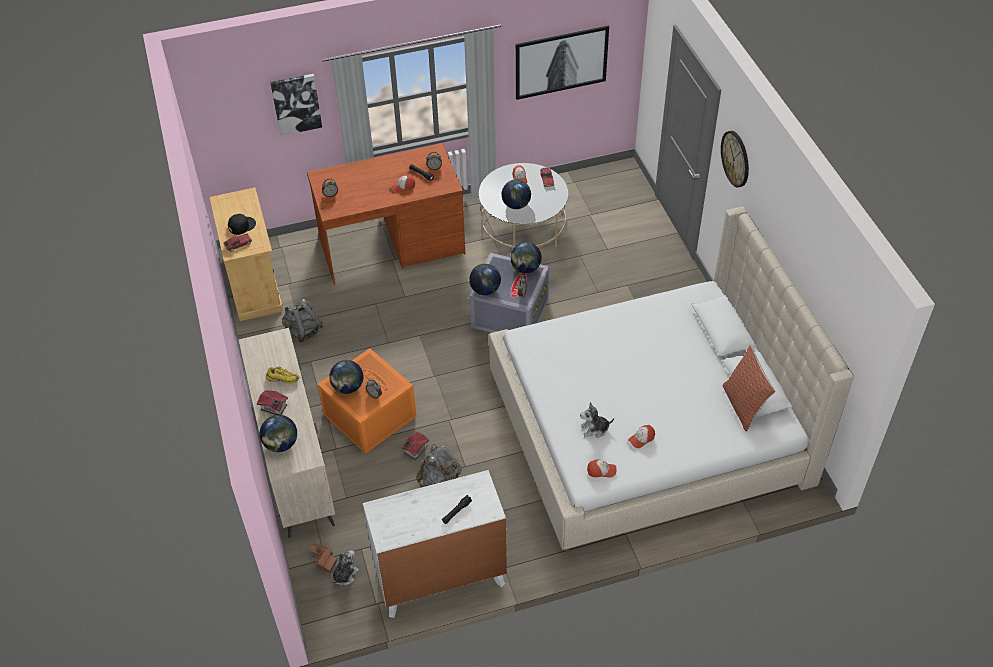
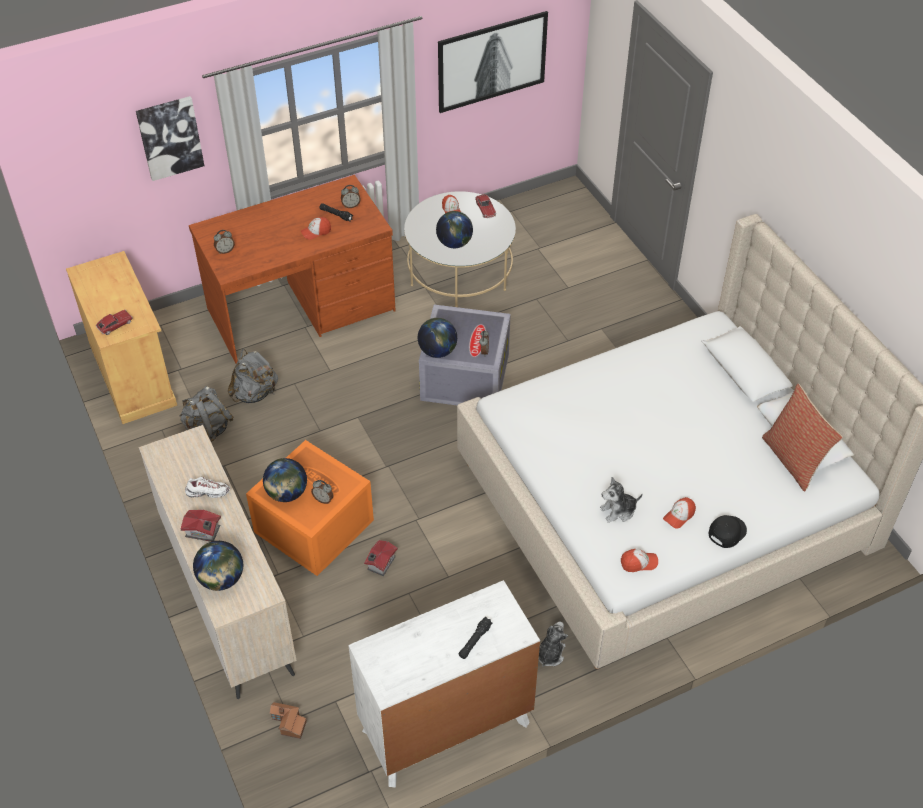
camera: 10 degrees left, 0 degrees up
(241, 225) = (115, 300): black cap -> black cap (726, 531)
(283, 379) = (208, 492): yellow shoe -> white shoe
(345, 575) = (320, 739): plush toy -> plush toy (550, 654)
(440, 479) = (419, 597): grey backpack -> grey backpack (255, 393)
(525, 268) = (482, 320): globe -> none
(735, 158) = (739, 156): wall clock -> none

